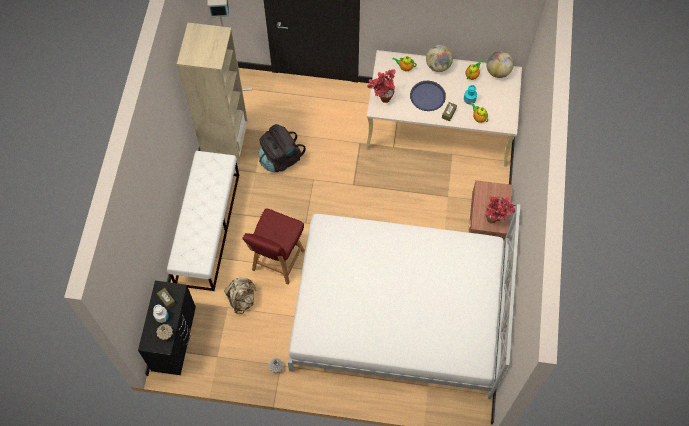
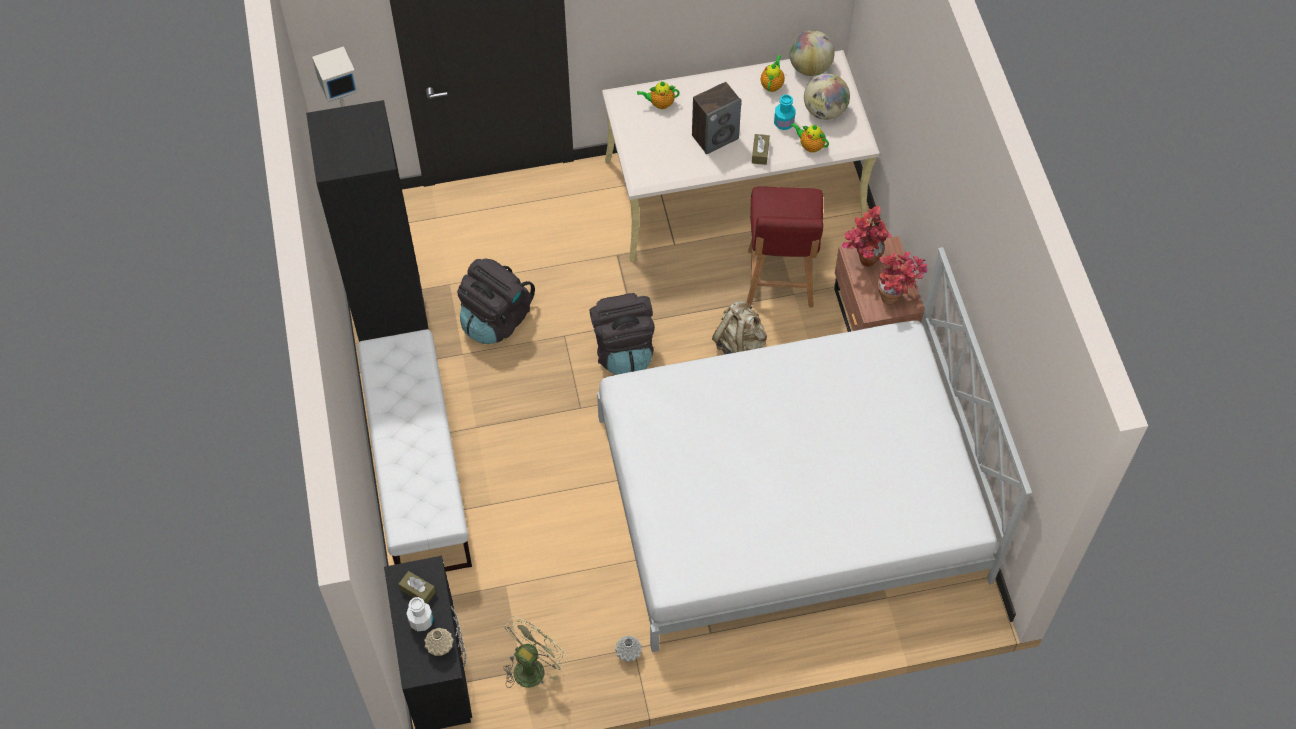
camera: 20 degrees left, 5 degrees down
(224, 356) = (532, 666): none -> green fan
(225, 143) = (392, 323): beige bookcase -> black bookcase
(242, 299) = (525, 563): beige backpack -> beige backpack (740, 344)
(277, 261) = (559, 484): red chair -> red chair (780, 280)
(341, 198) = (623, 350): none -> black backpack
(381, 98) = (642, 162): potted plant -> potted plant (861, 261)
(427, 96) = (715, 137): blue tray -> speaker
(438, 66) = (712, 86): globe -> globe (824, 111)

